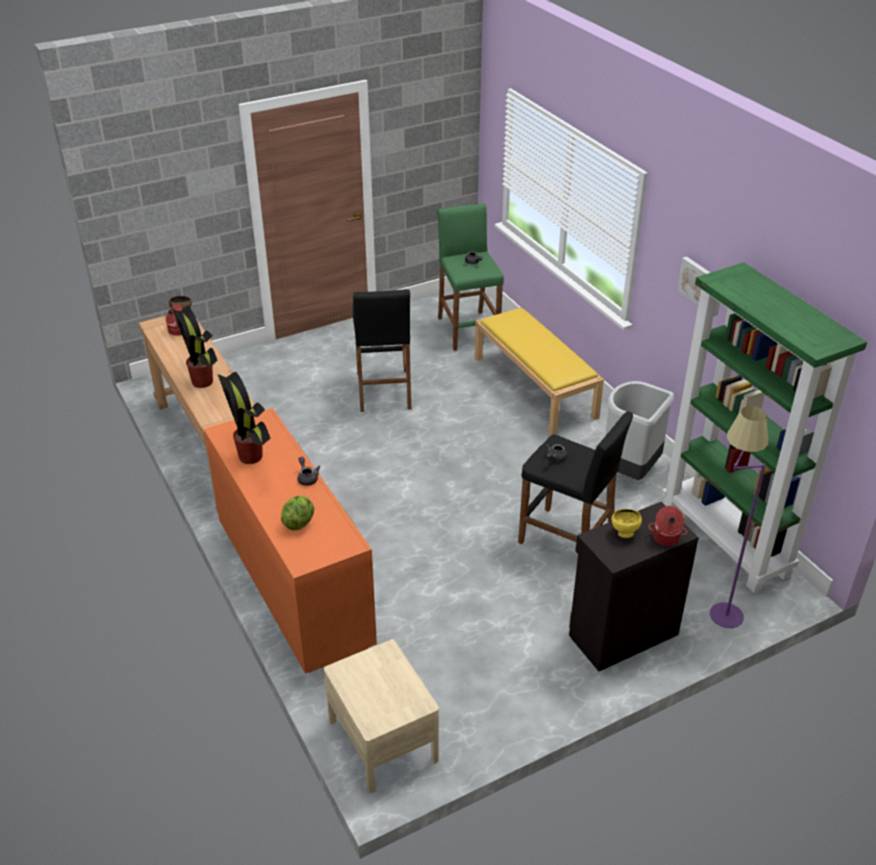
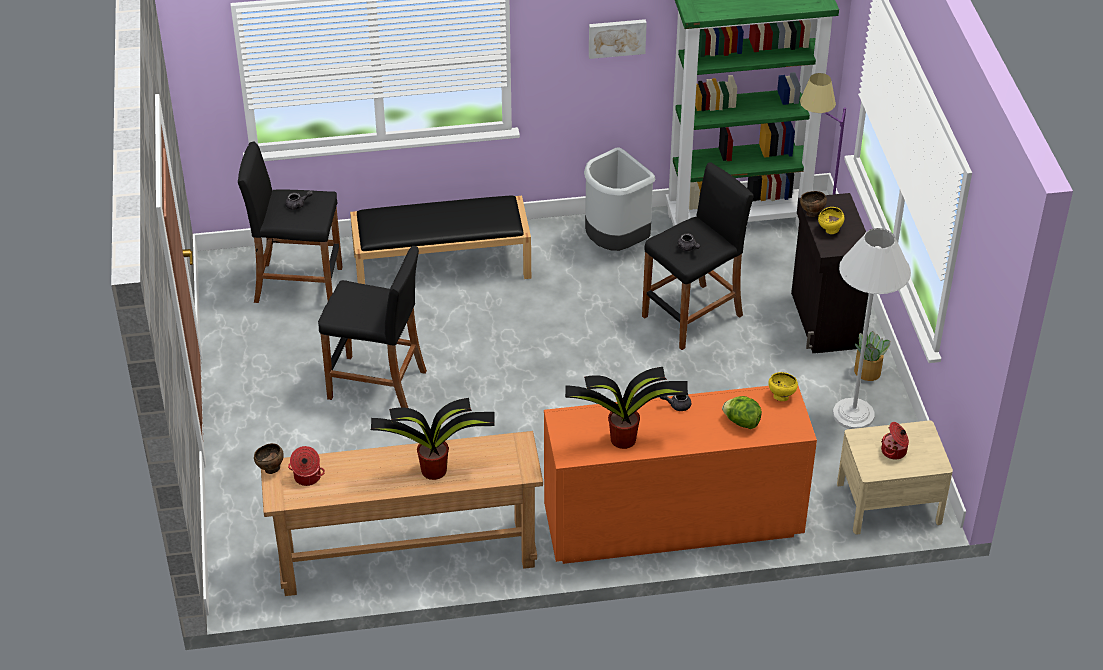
camera: 70 degrees left, 5 degrees up
(346, 541) = (781, 396): none -> yellow bowl
(468, 330) = (298, 285): green stool -> black stool
(497, 685) = (853, 414): none -> white floor lamp
(535, 387) = (443, 265): yellow bench -> black bench
(566, 684) = (867, 372): none -> potted plant
(642, 515) = (811, 213): none -> brown bowl
(666, 538) = (845, 210): cooking pot -> cooking pot (894, 451)

